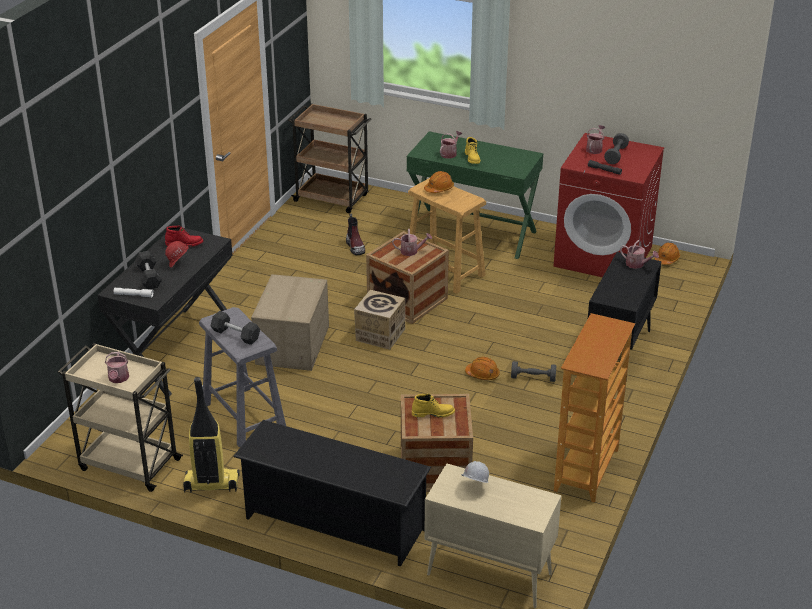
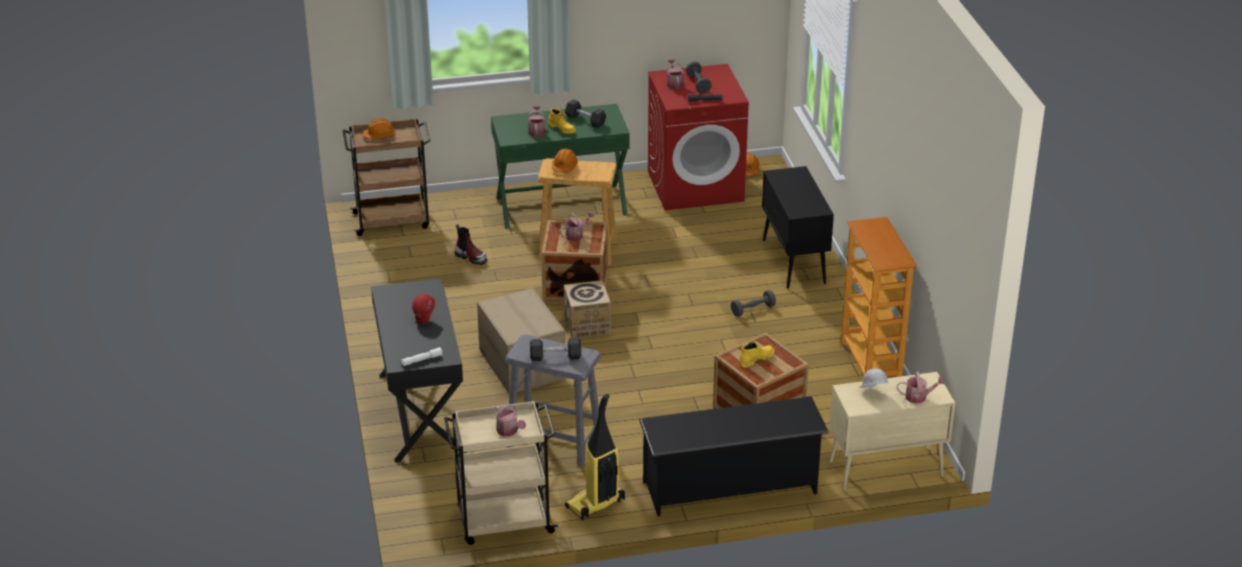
camera: 35 degrees left, 0 degrees up
(149, 277) = (414, 339): grey dumbbell -> grey dumbbell (585, 120)
(184, 243) = (404, 298): red boot -> none
(482, 374) = (710, 323): orange hard hat -> orange hard hat (380, 136)
(637, 264) = (791, 175): watering can -> watering can (919, 397)

